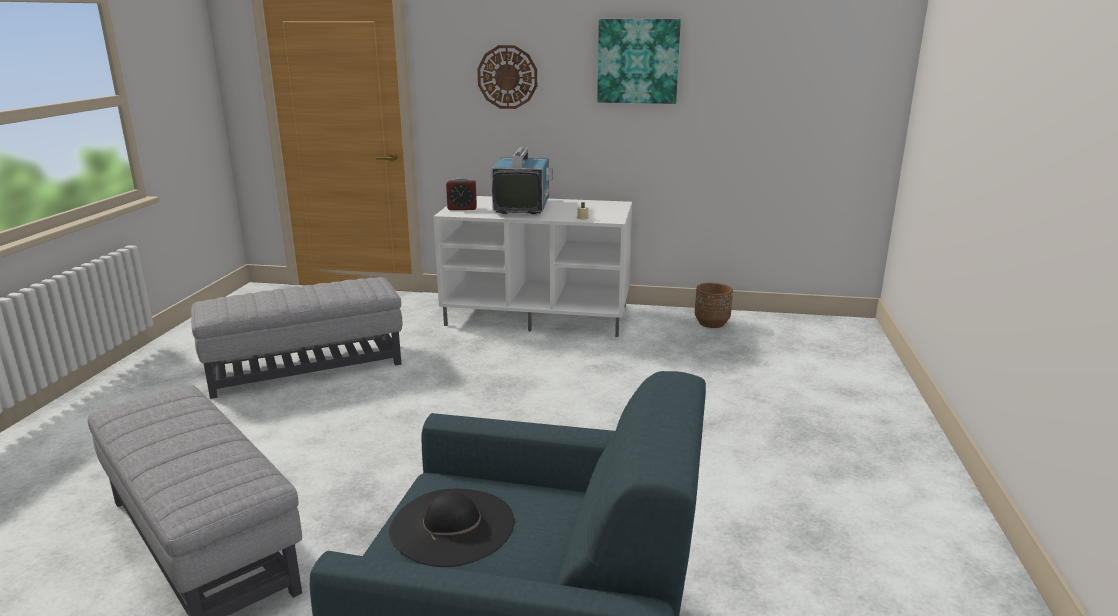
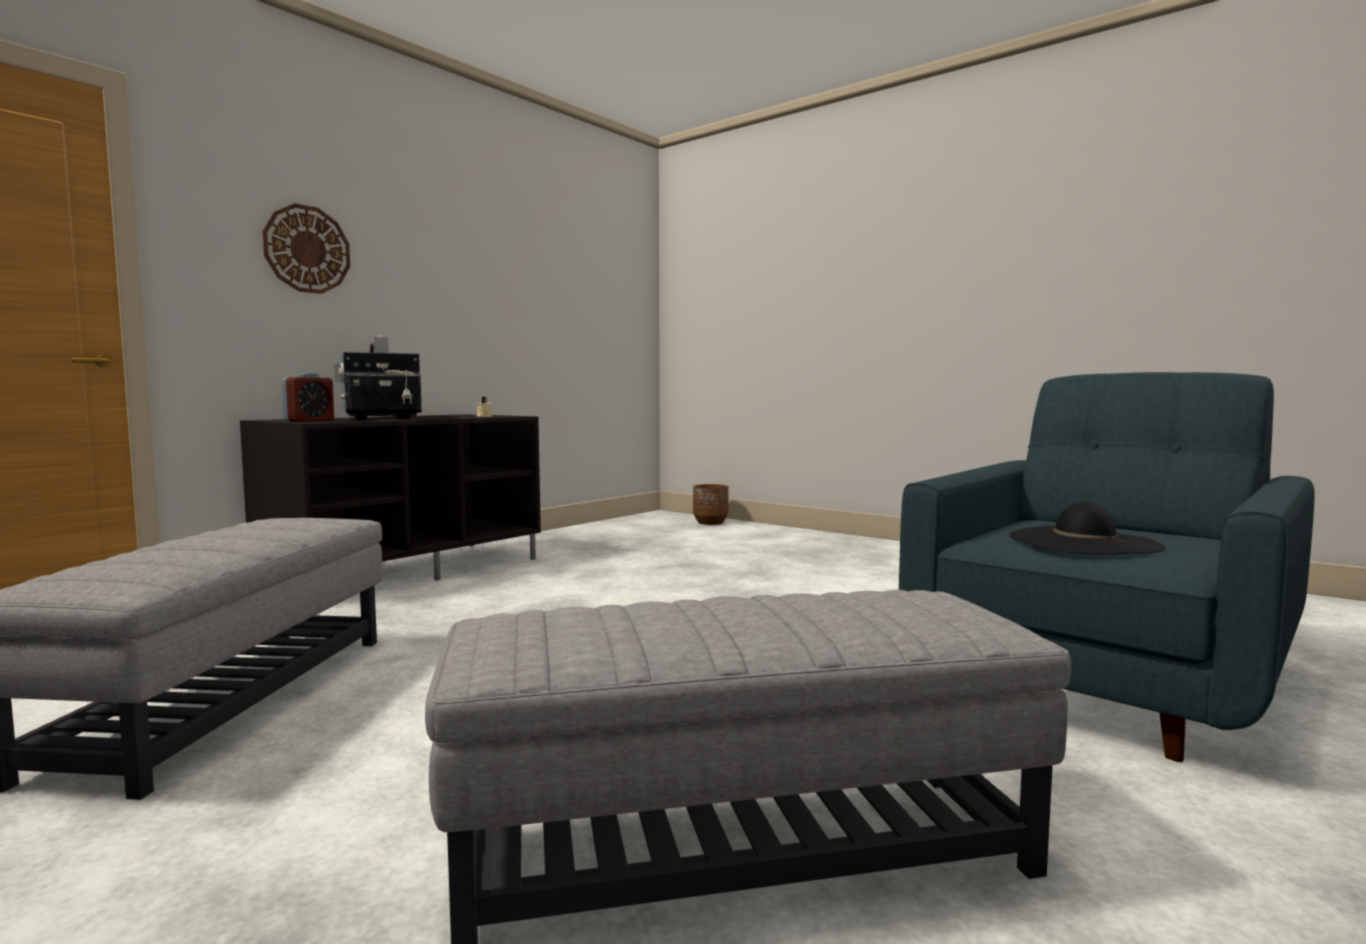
camera: 60 degrees left, 15 degrees down
(522, 207) = (381, 418): television -> television turned 150 degrees counterclockwise
(539, 315) = (406, 570): white tv stand -> black tv stand
(638, 61) = (461, 251): picture -> none
(711, 323) = (576, 535): brown planter -> brown planter (710, 522)

